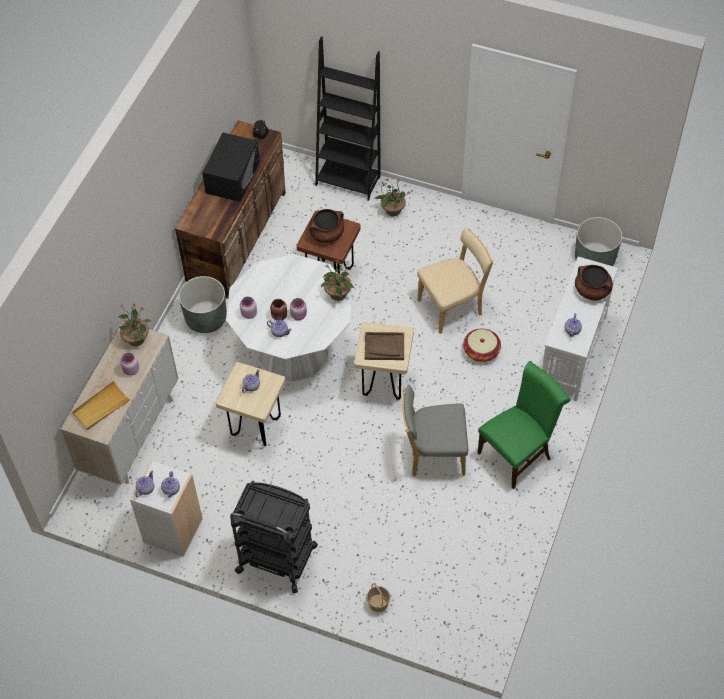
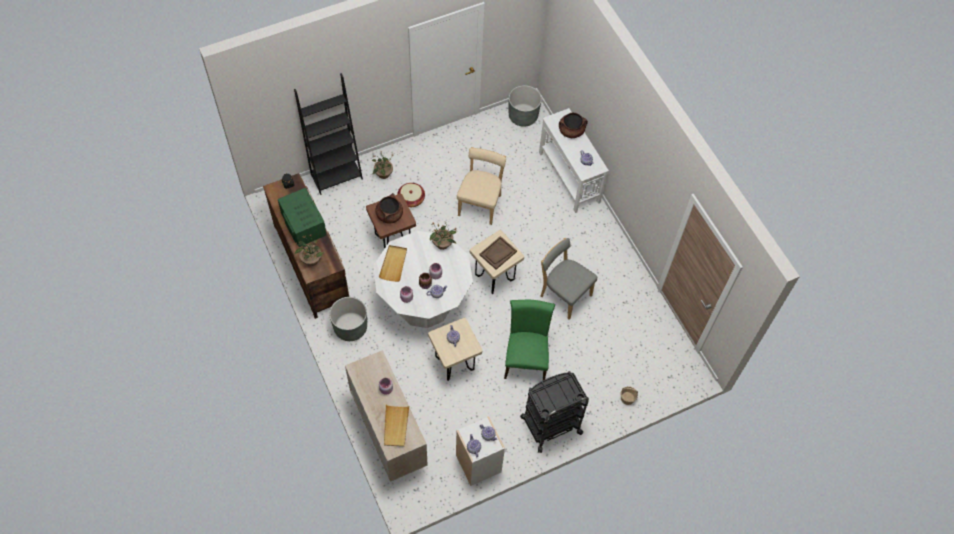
camera: 50 degrees left, 5 degrees up
(136, 338) = (366, 368): potted plant -> potted plant (311, 260)
(233, 177) = (303, 223): black microwave -> green microwave
(273, 276) = (393, 264): none -> beige tray
(433, 454) = (564, 294): grey chair -> grey chair turned 90 degrees clockwise
(481, 351) = (523, 216): basket -> basket (411, 199)
(517, 453) = (603, 256): green chair -> green chair (525, 359)

